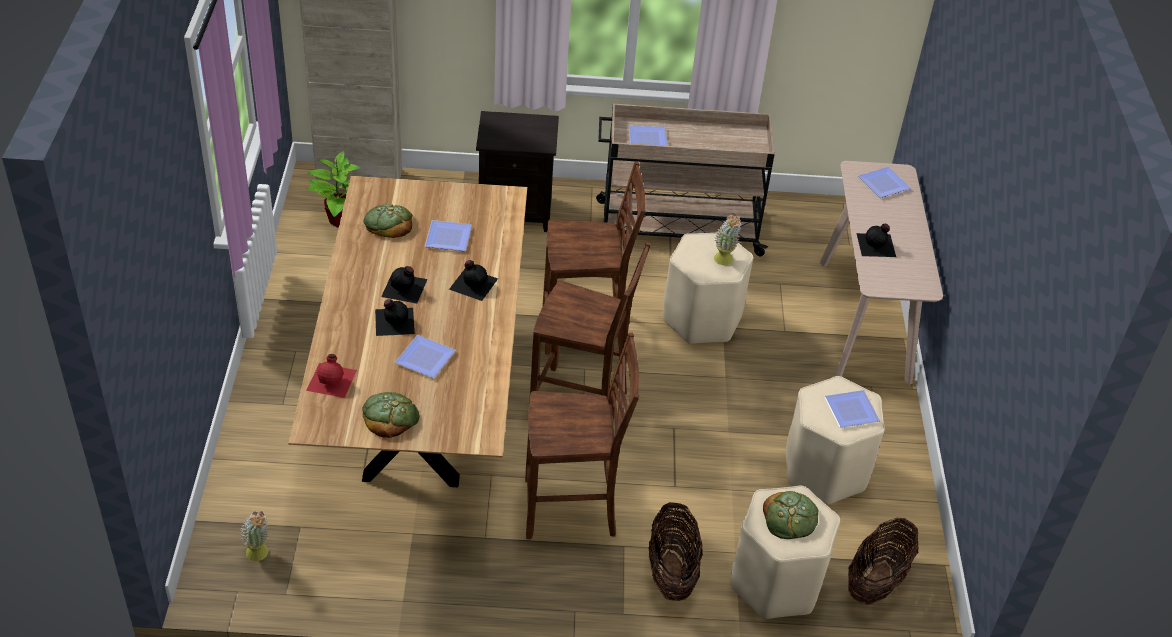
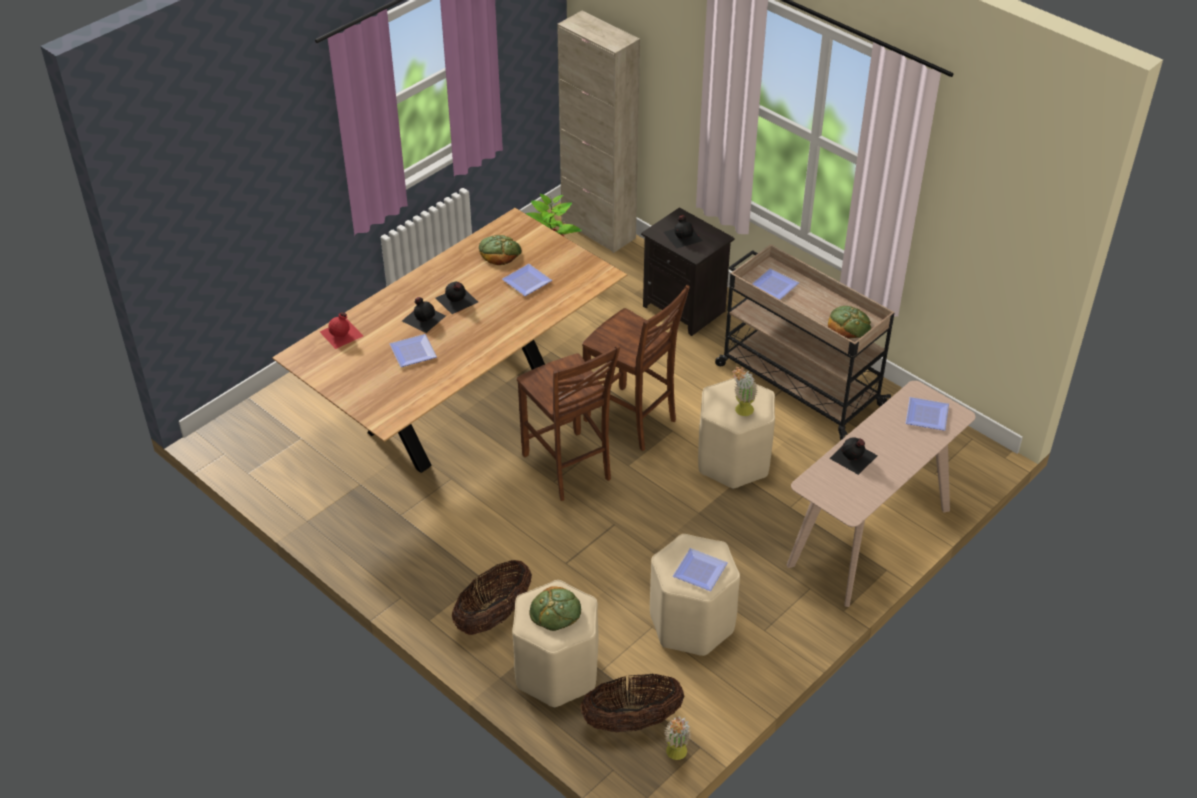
camera: 45 degrees right, 0 degrees up
(260, 556) = (259, 441): potted plant -> potted plant (676, 756)
(390, 416) = (347, 376): bread -> bread (849, 325)
(473, 283) = (505, 320): black bottle -> black bottle (683, 236)
(572, 510) = (476, 534): brown chair -> none

